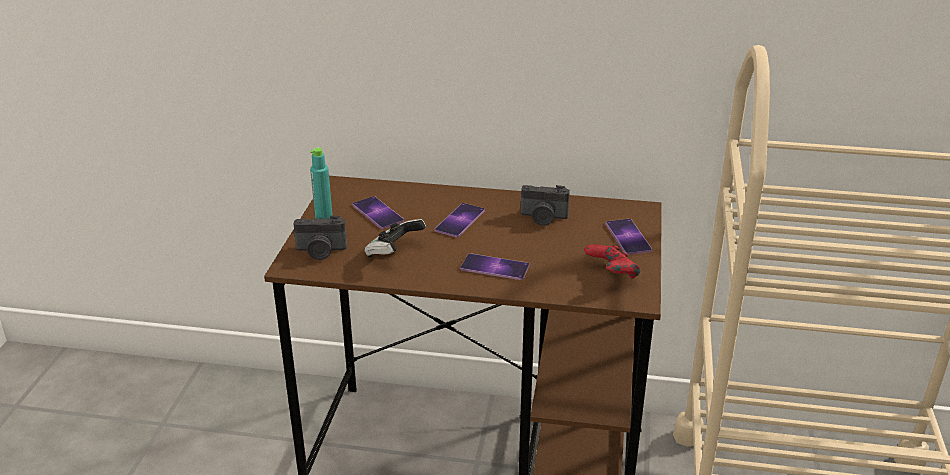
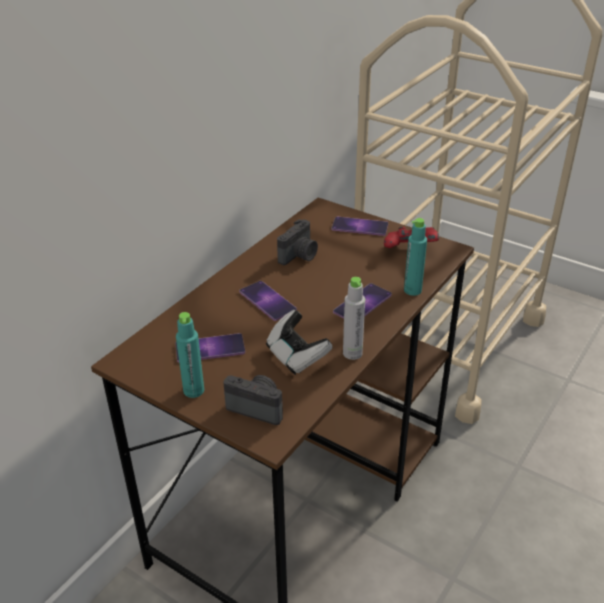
camera: 65 degrees left, 5 degrees up
(321, 251) = (258, 407): camera -> camera turned 90 degrees counterclockwise
(416, 278) = (352, 353): none -> grey bottle
(540, 290) = (412, 290): none -> turquoise bottle

